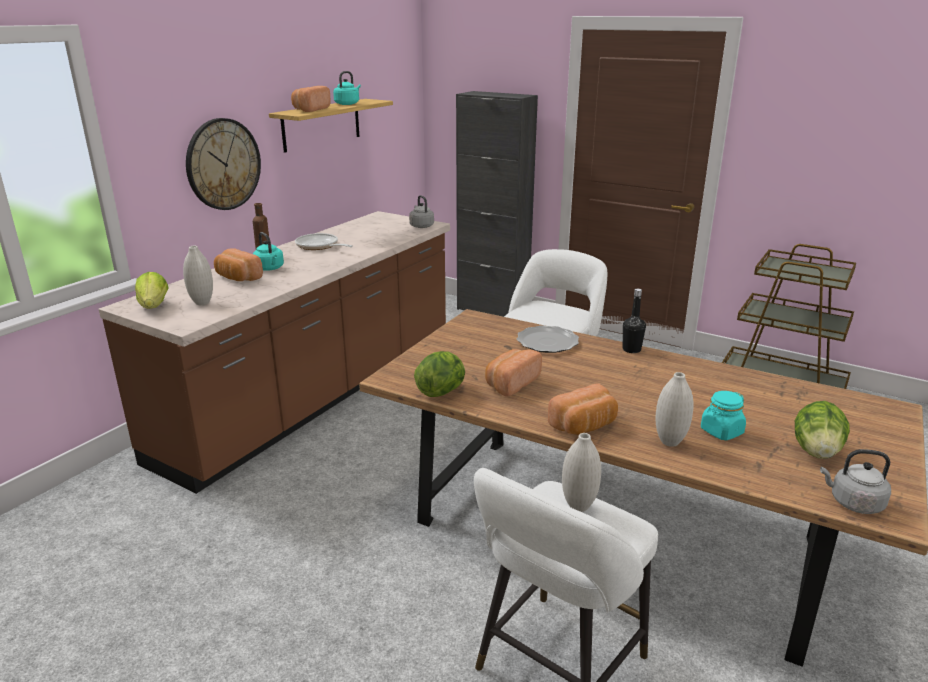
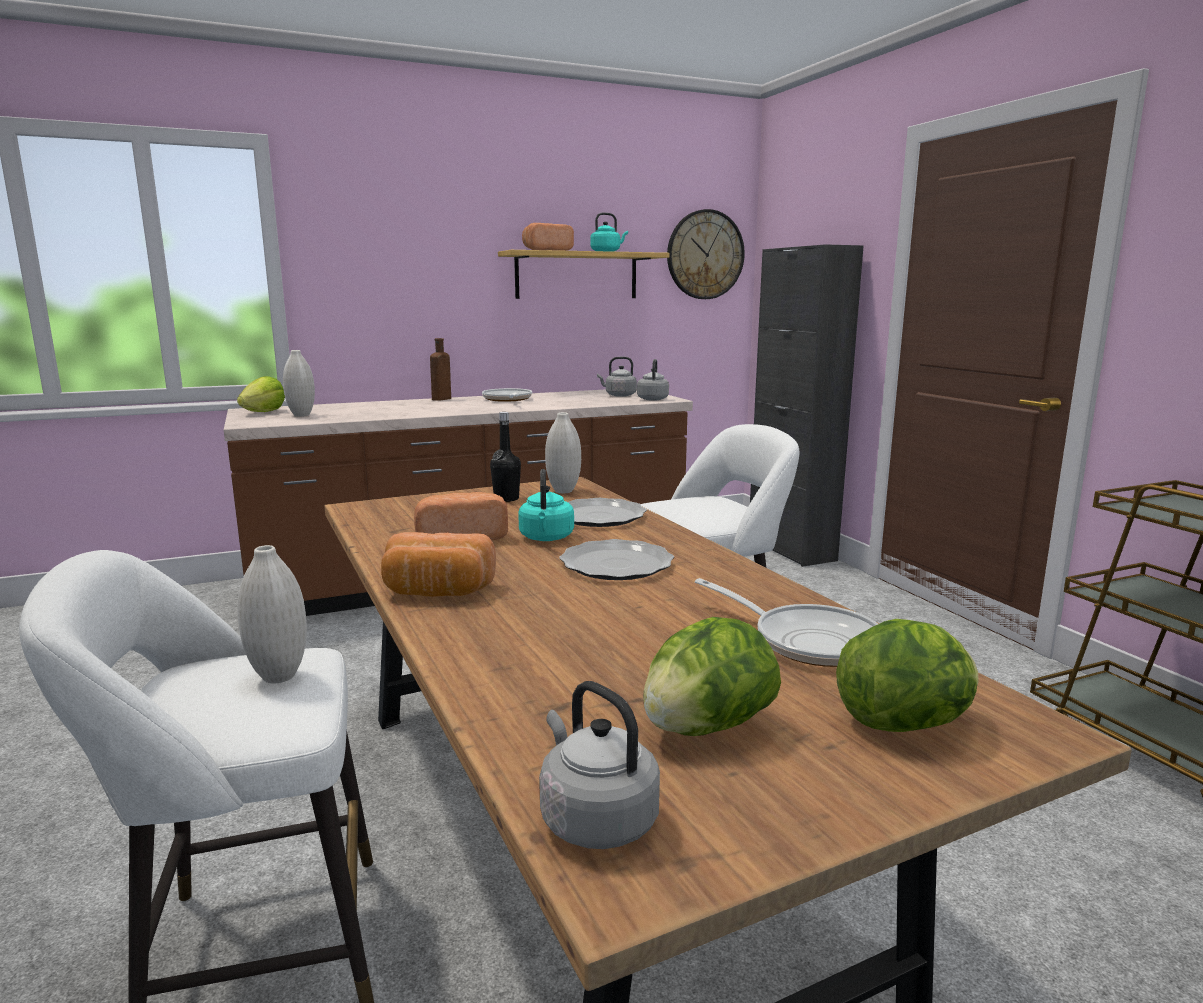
camera: 35 degrees right, 10 degrees down
(223, 164) = (428, 298): wall clock -> wall clock (705, 255)
(237, 278) = (376, 407): bread -> none
(270, 268) = (419, 406): turquoise kettle -> turquoise kettle (546, 538)
(388, 225) = (618, 395): none -> grey kettle
(442, 391) = (375, 527): lettuce -> lettuce (905, 724)
(625, 376) = (617, 564): none -> plate
(631, 349) = (693, 544): black bottle -> black bottle (506, 499)
(669, 442) = (499, 639): white vase -> white vase (563, 491)
(721, 432) = (603, 652): turquoise jar -> none
(774, 394) = (807, 641): none -> frying pan

